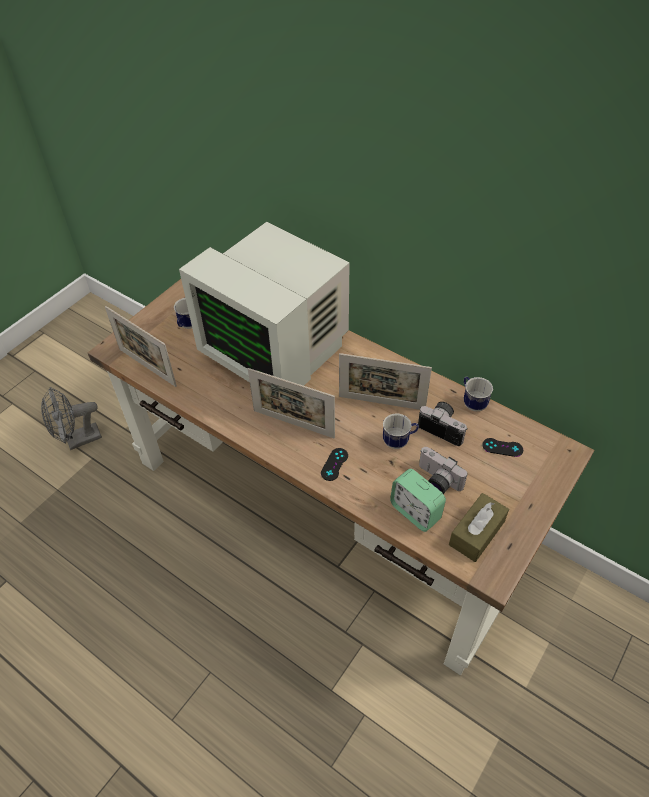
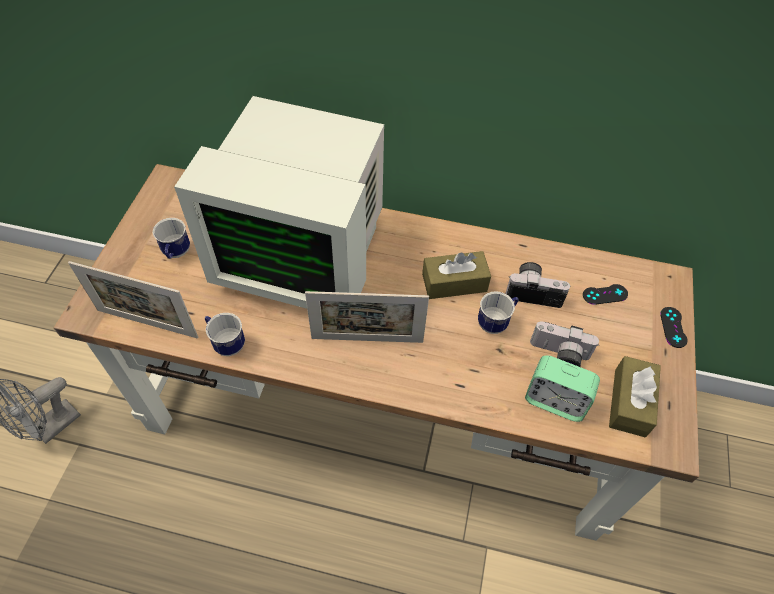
camera: 25 degrees left, 5 degrees up
(334, 464) = (439, 374): black game controller -> black game controller (673, 327)
(381, 403) = (454, 283): picture frame -> brown tissue box
(472, 402) = (549, 252): mug -> mug (226, 343)

